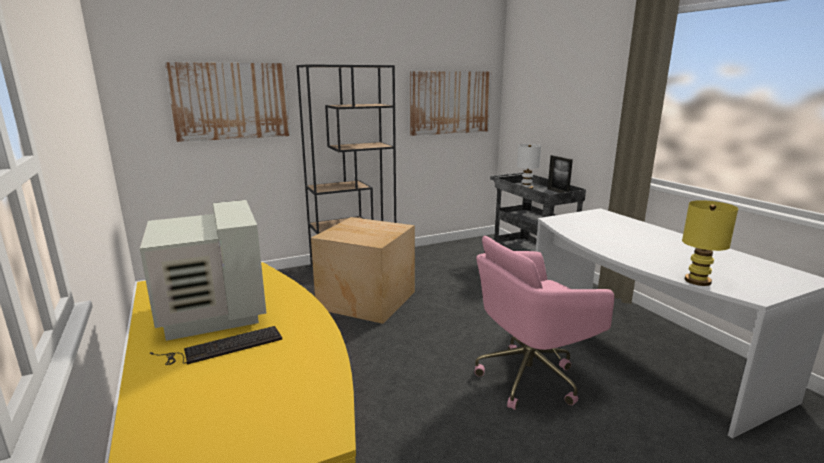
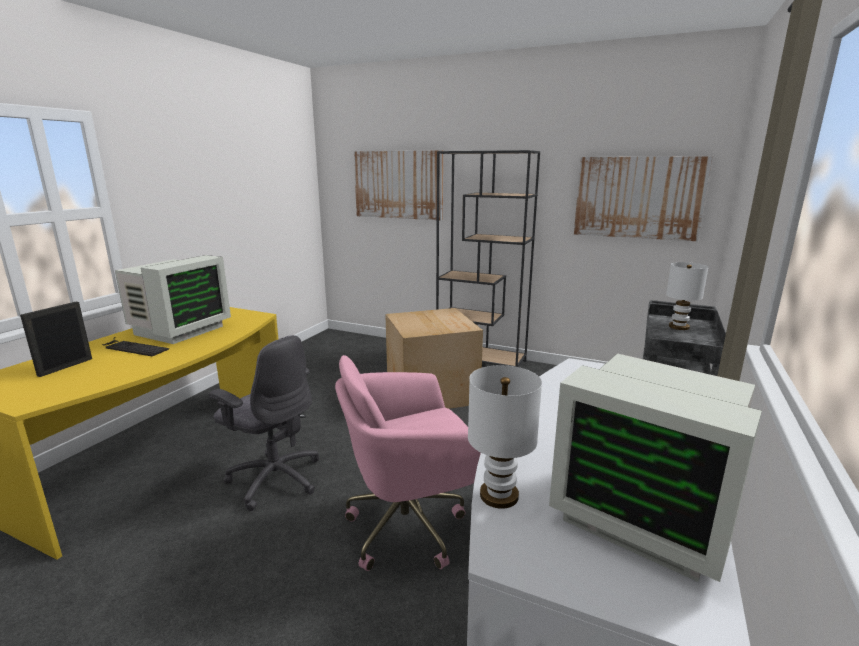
camera: 50 degrees right, 0 degrees up
(393, 418) = (275, 478): none -> grey office chair
(531, 378) = (411, 528): pink office chair -> pink office chair turned 45 degrees counterclockwise
(557, 192) = (711, 342): picture frame -> picture frame (65, 367)
(696, 280) = (498, 495): yellow table lamp -> white table lamp
(728, 261) = (644, 512): none -> monitor

